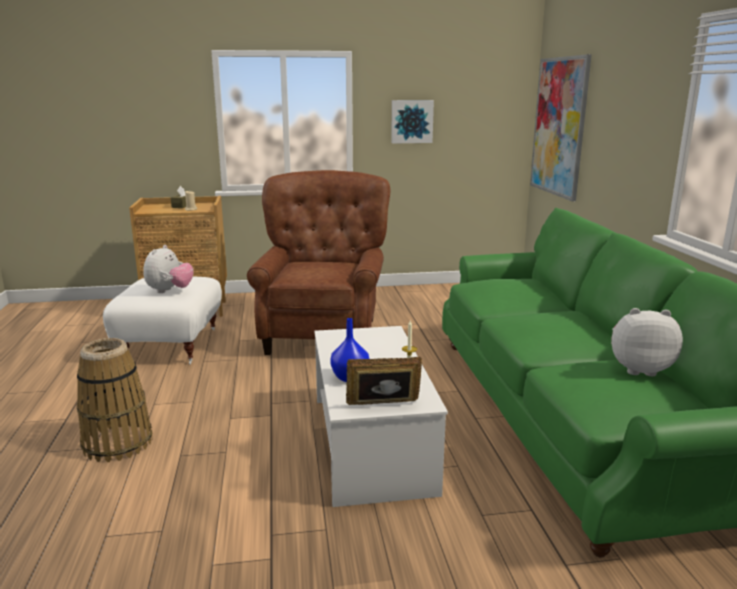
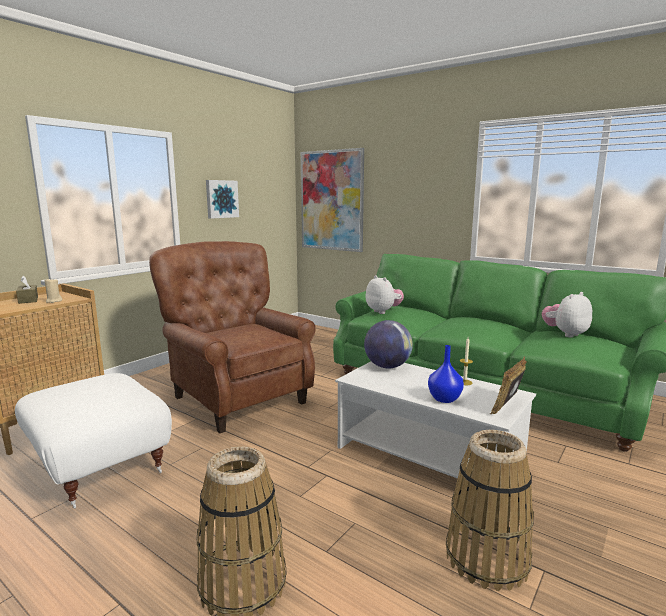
camera: 45 degrees left, 5 degrees down
(169, 291) = (113, 395): plush toy -> plush toy (383, 311)
(253, 524) = (486, 558): none -> basket
(382, 336) = (387, 366): none -> globe

